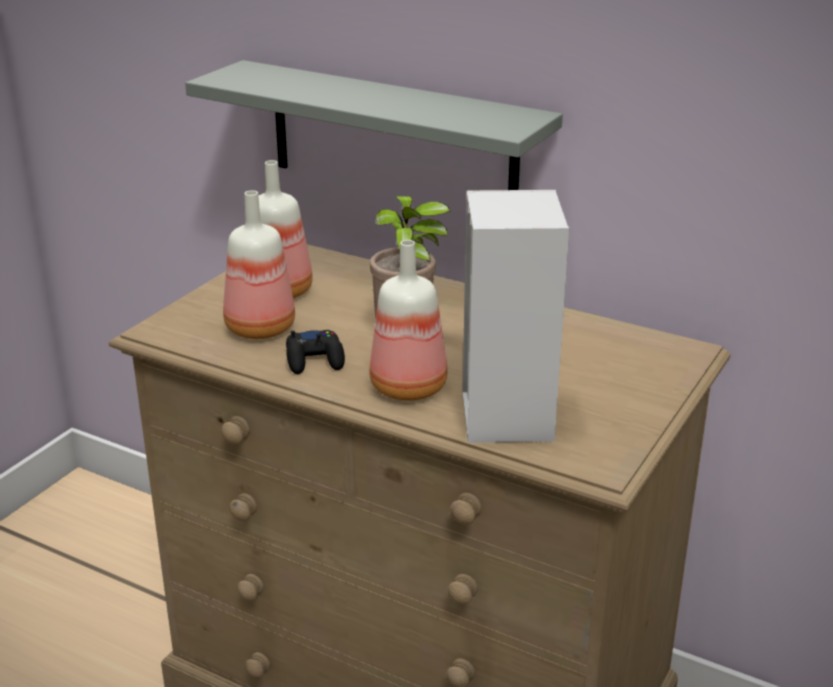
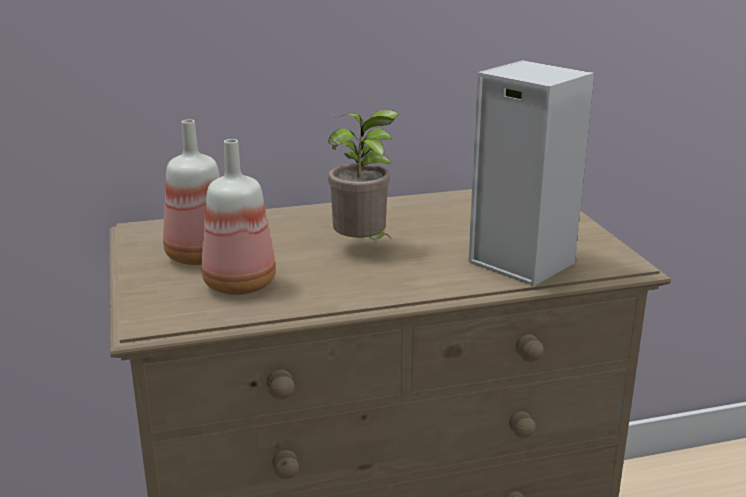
camera: 45 degrees left, 5 degrees down
(315, 359) = (328, 285): black game controller -> none
(392, 138) = (231, 90): grey shelf -> none
(407, 386) = (427, 273): bottle -> none

